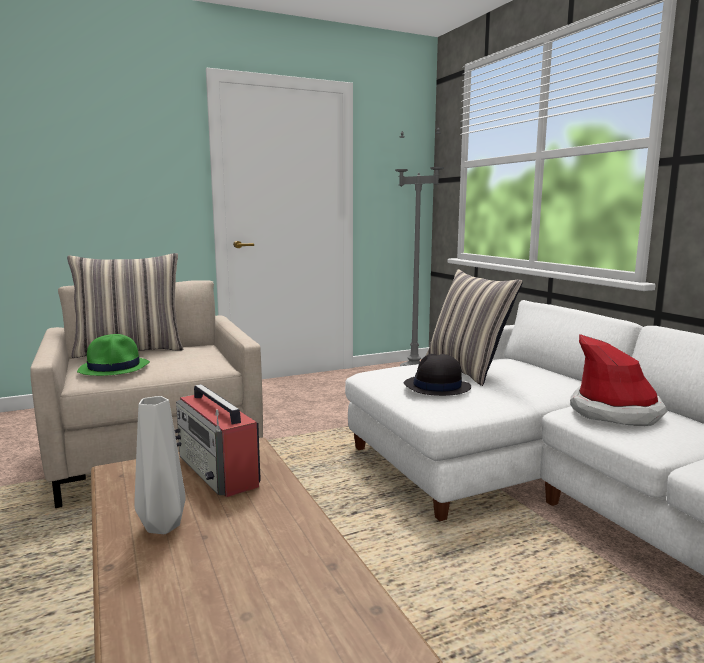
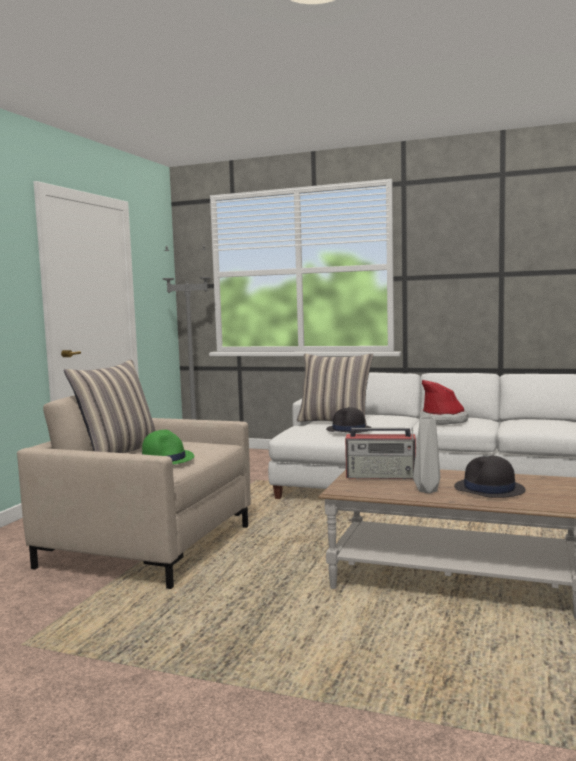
camera: 45 degrees left, 5 degrees down
(218, 577) = (489, 489): none -> black hat

